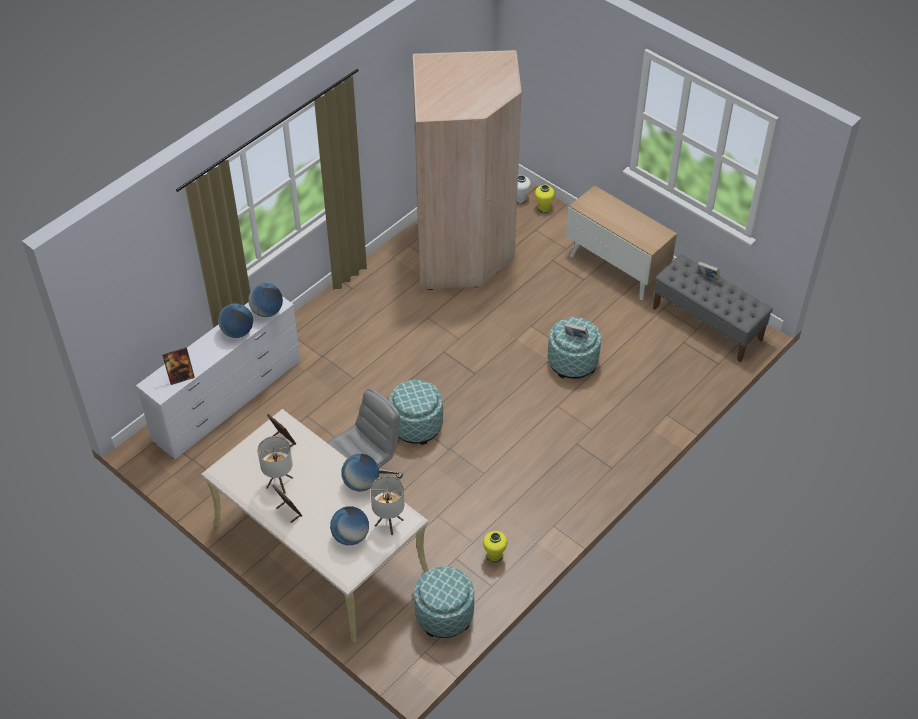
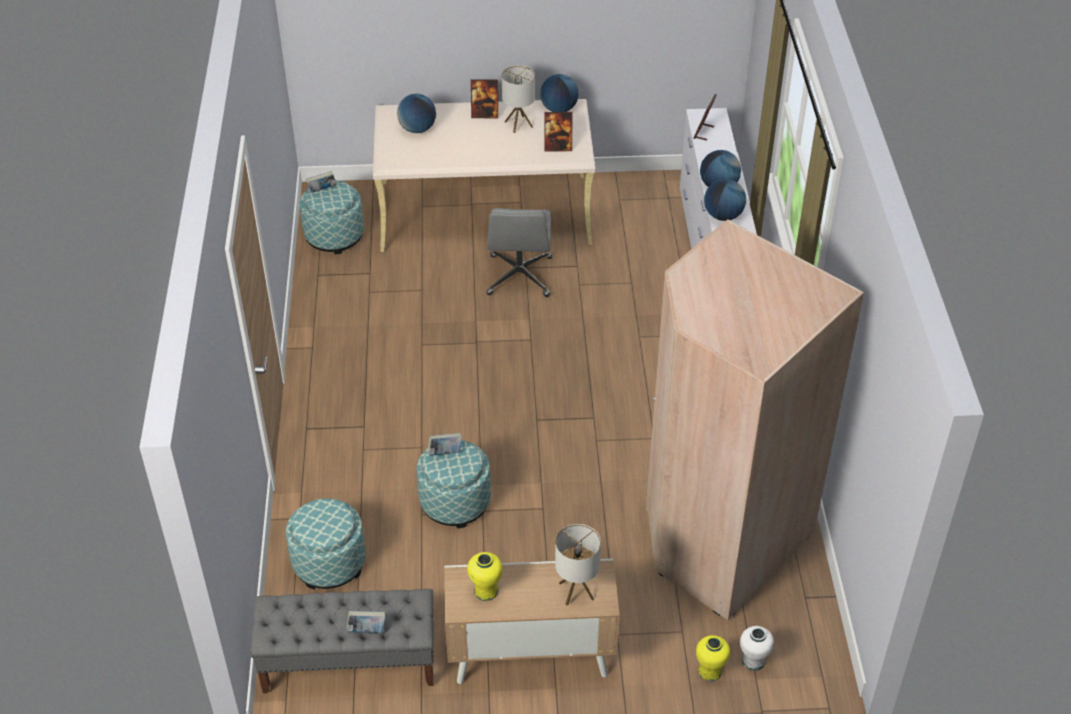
camera: 135 degrees right, 5 degrees down
(361, 483) = (456, 161): globe -> globe (559, 109)
(389, 523) = (399, 152): table lamp -> table lamp (576, 591)
(416, 425) = (530, 339): ottoman -> ottoman (329, 563)
(446, 593) = (322, 190): none -> book
(494, 555) = (339, 295): yellow vase -> yellow vase (485, 591)

